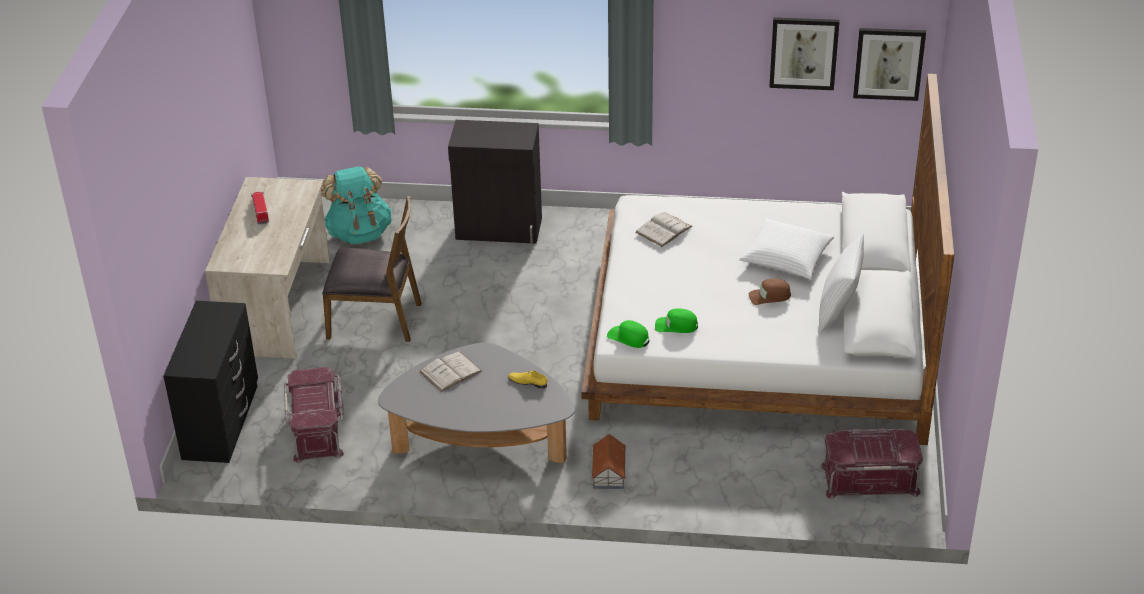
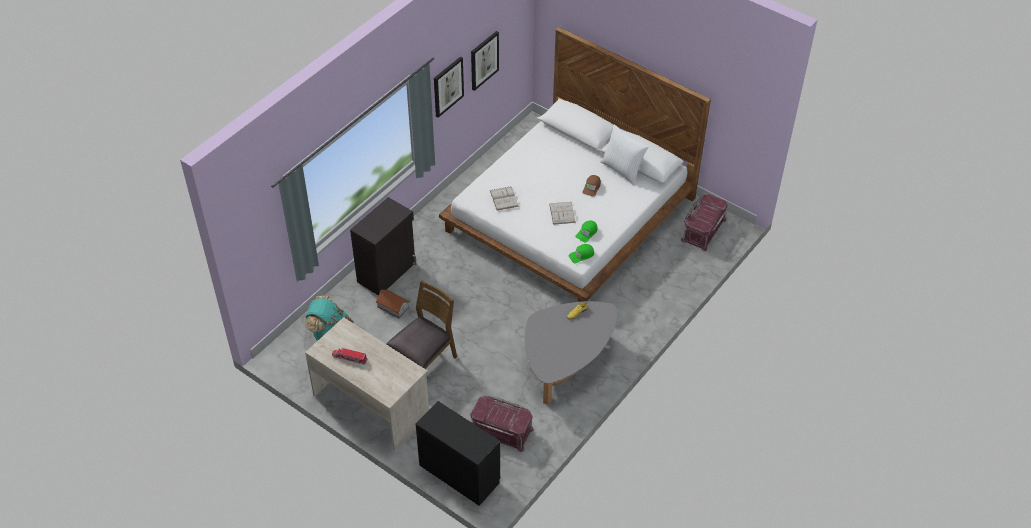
camera: 60 degrees left, 10 degrees up
(450, 371) = (543, 340): white book -> white book (562, 213)
(608, 472) = (629, 322): toy house -> toy house (393, 307)
(786, 257) = (565, 166): white pillow -> none
(889, 63) = (516, 38): picture -> picture (448, 86)

